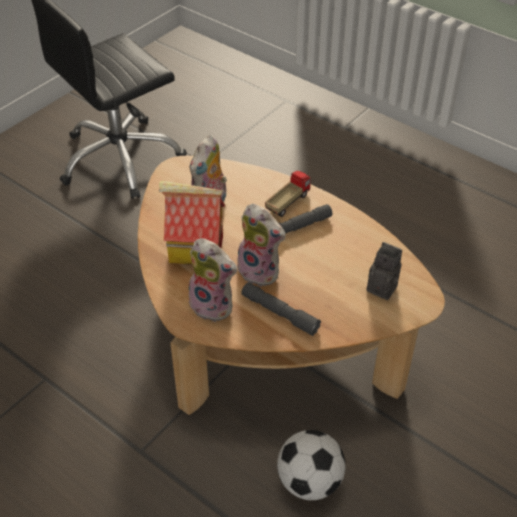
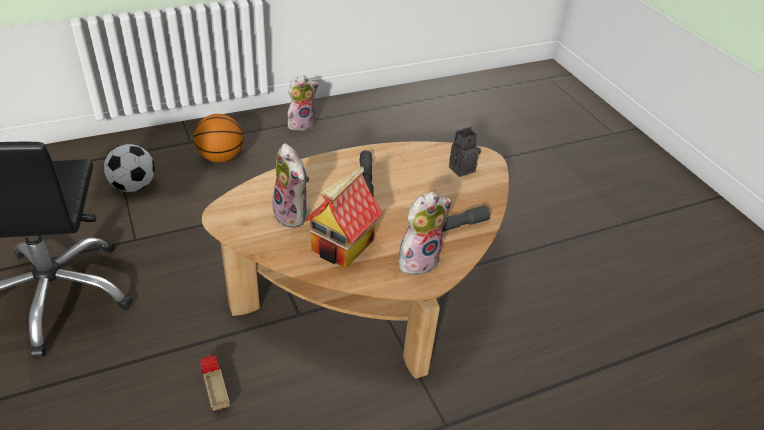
camera: 65 degrees left, 5 degrees down
(261, 271) = (399, 218): plush toy -> plush toy (301, 124)
(287, 202) = (331, 173): toy truck -> toy truck (215, 391)
(309, 481) = (530, 327): football -> football (134, 186)
(344, 155) = (221, 158): none -> basketball

